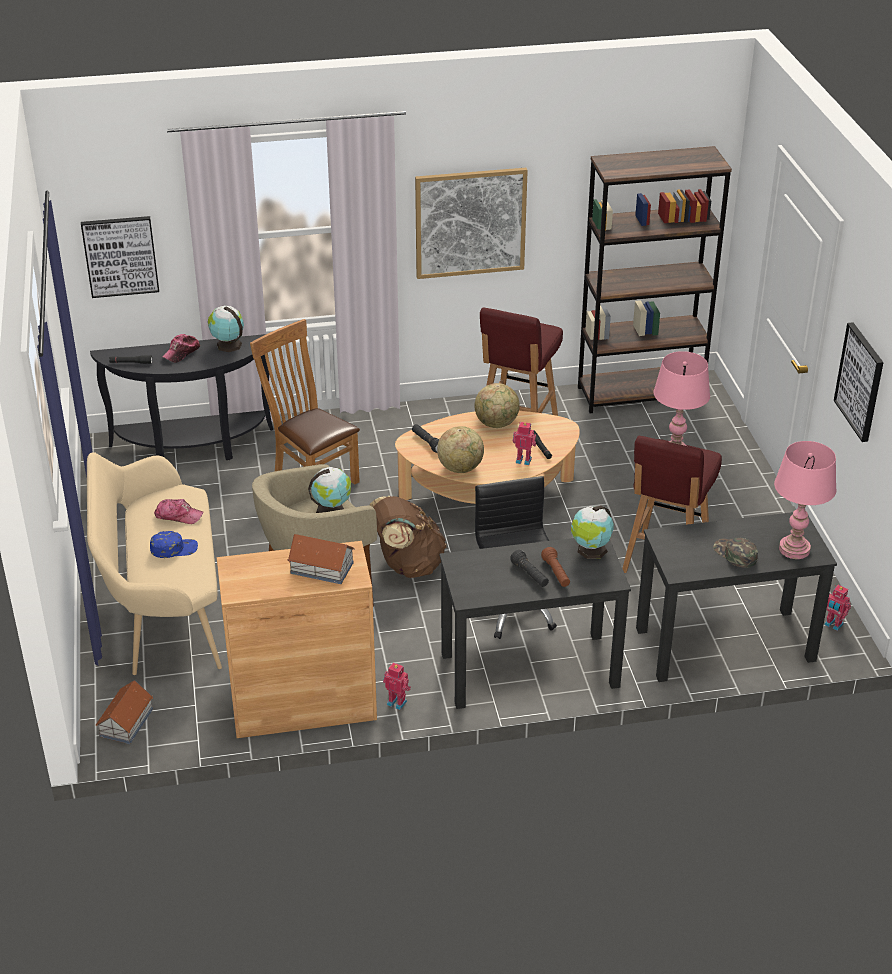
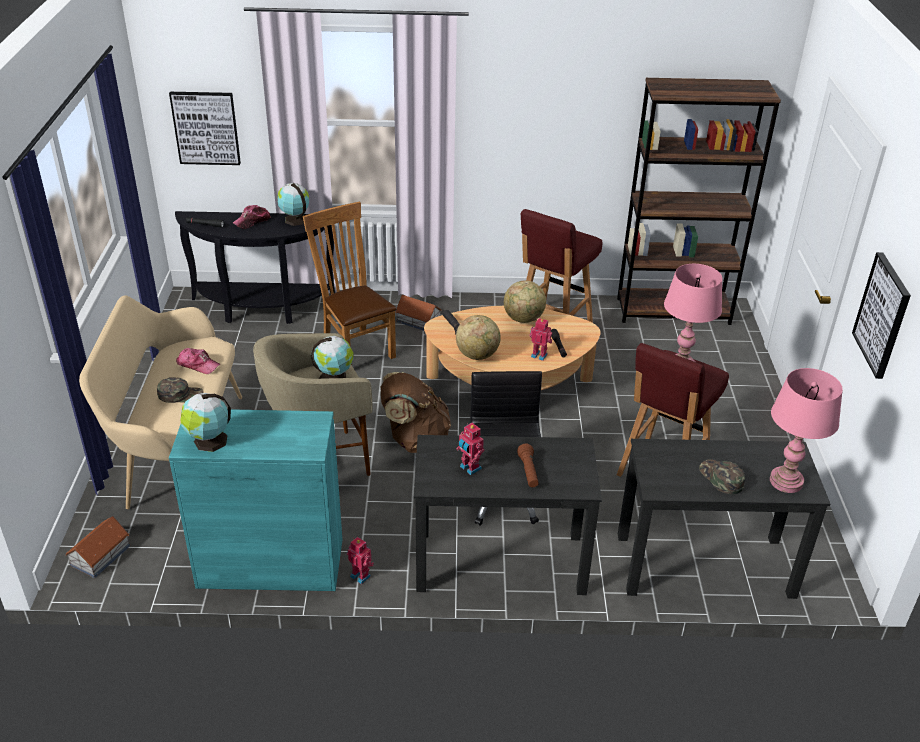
camera: 10 degrees right, 0 degrees up
(174, 548) = (180, 394): blue cap -> green cap
(303, 704) = (270, 563): brown cabinet -> turquoise cabinet
(322, 568) = (283, 434): toy house -> toy house (418, 321)
(470, 222) = (527, 131): picture -> none
(530, 575) = (501, 470): black flashlight -> none
(591, 550) = (570, 453): globe -> globe (209, 441)
(833, 625) = (821, 561): toy robot -> toy robot (469, 468)

